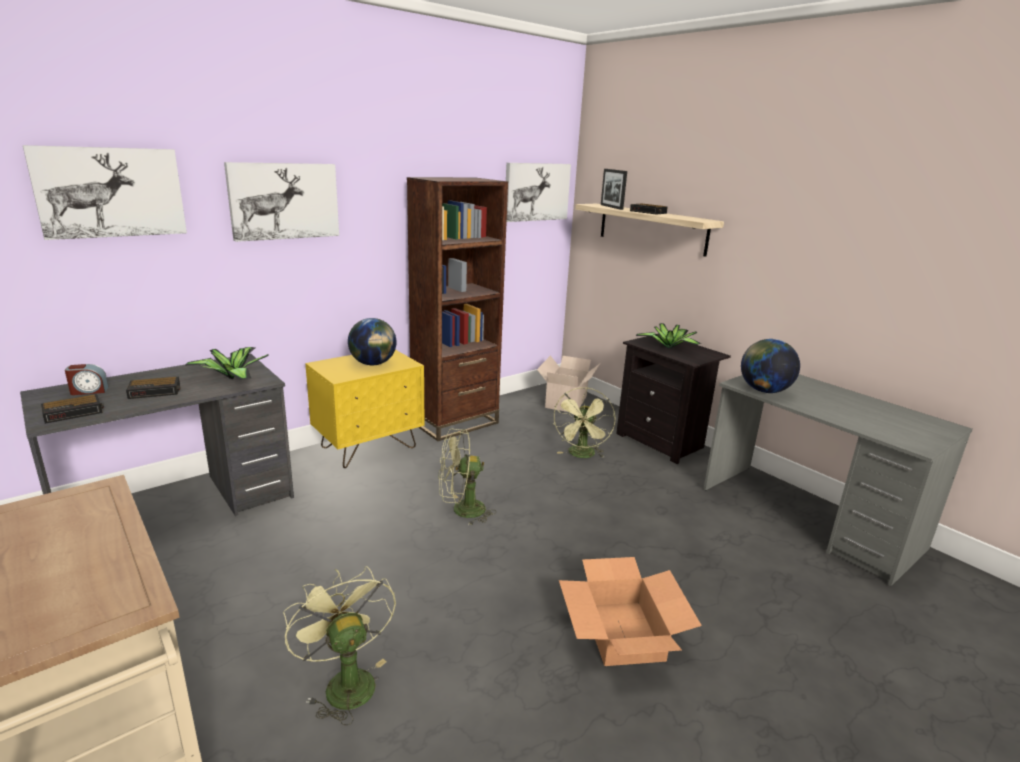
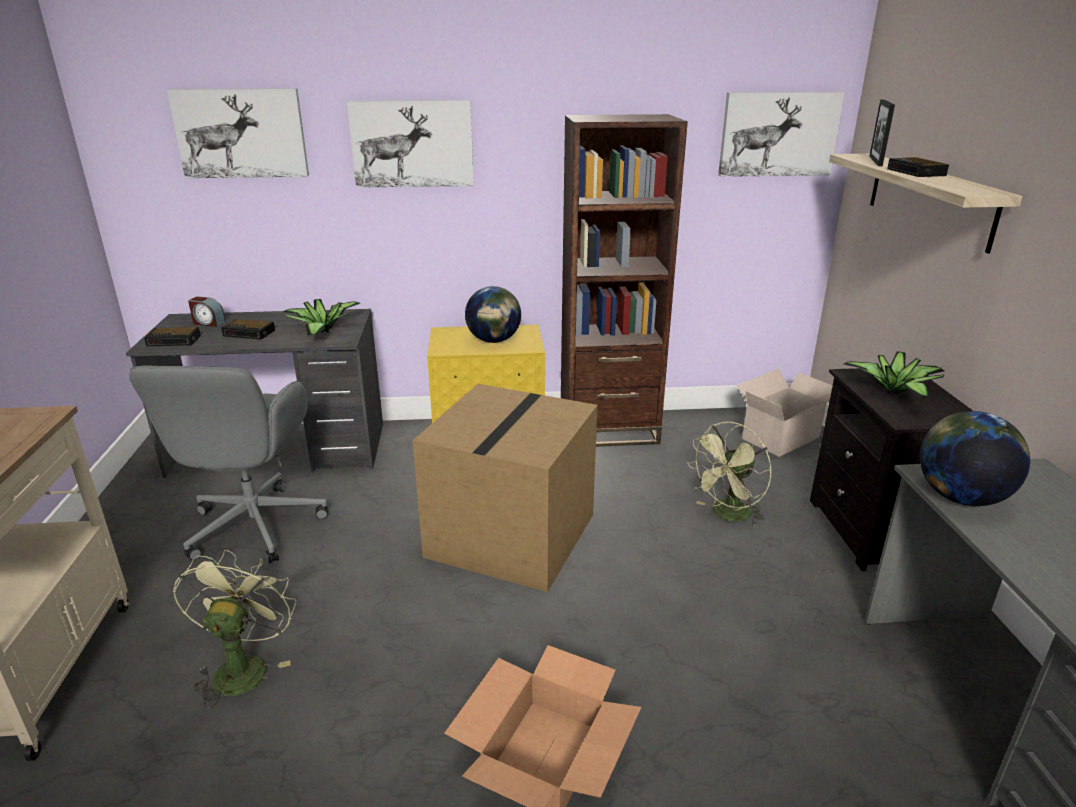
camera: 35 degrees right, 5 degrees up
(227, 577) = (254, 527): none -> grey office chair
(461, 511) = (512, 537): green fan -> cardboard box

